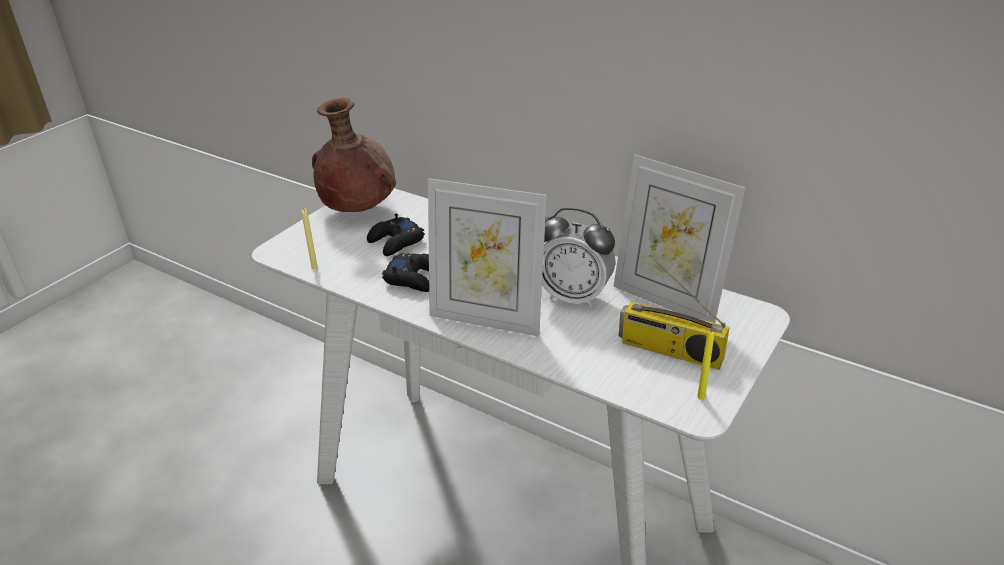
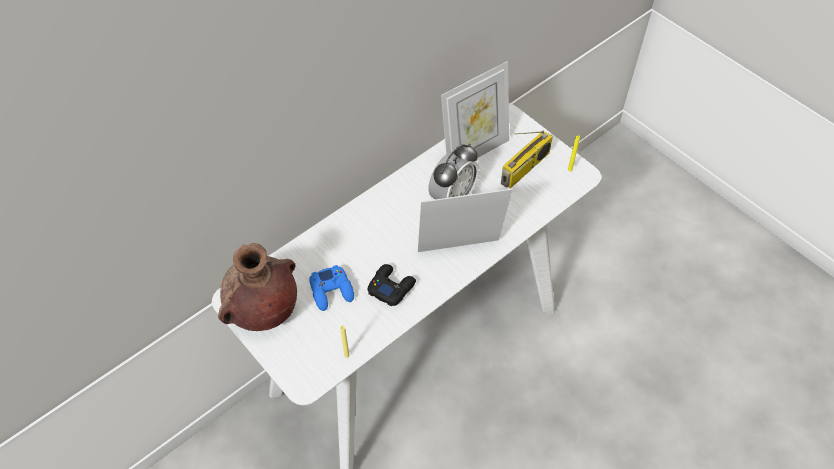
camera: 75 degrees left, 20 degrees up
(396, 242) = (332, 291): black game controller -> blue game controller
(487, 318) = (460, 252): picture frame -> picture frame turned 135 degrees counterclockwise

